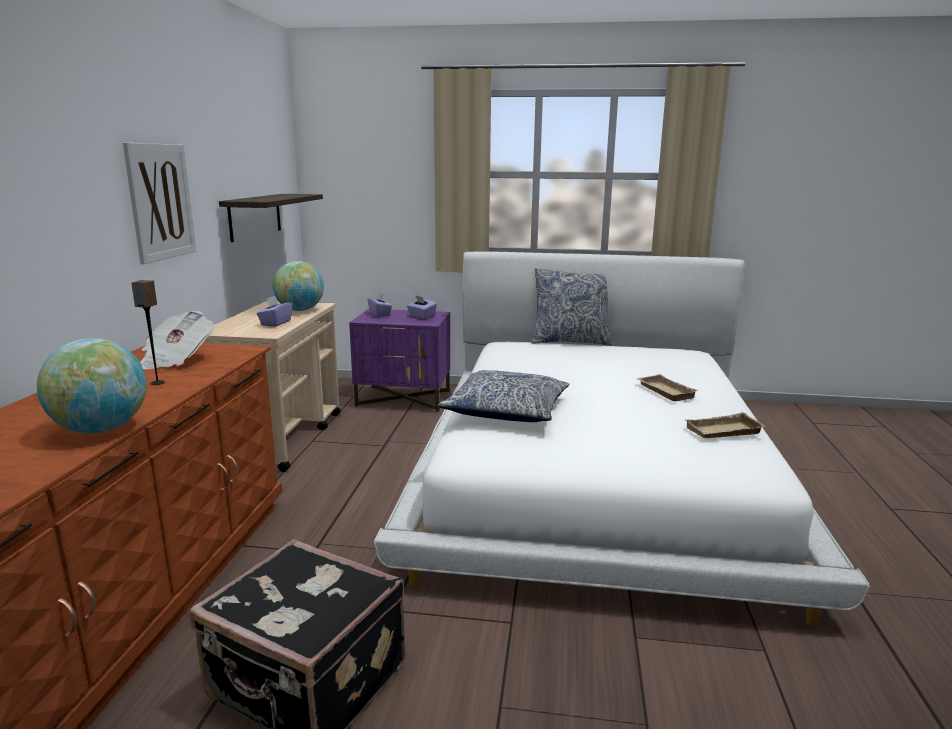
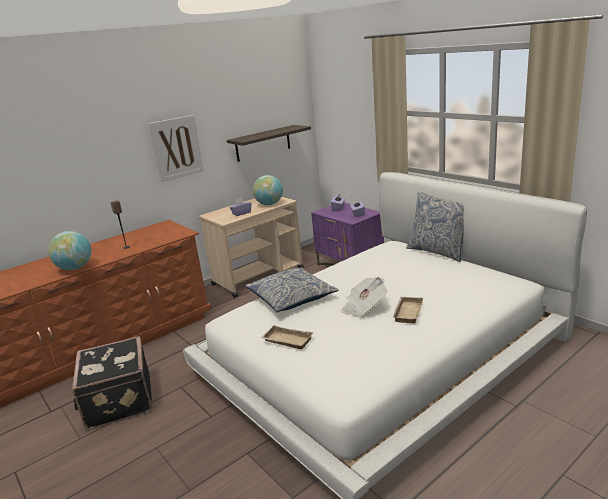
camera: 45 degrees right, 5 degrees up
(176, 359) = (154, 234): newspaper -> newspaper (363, 308)
(723, 432) = (378, 355): beige tray -> beige tray (286, 341)

